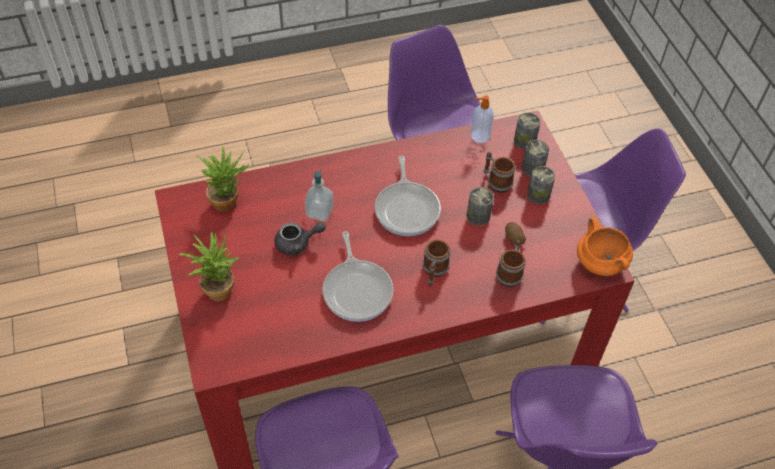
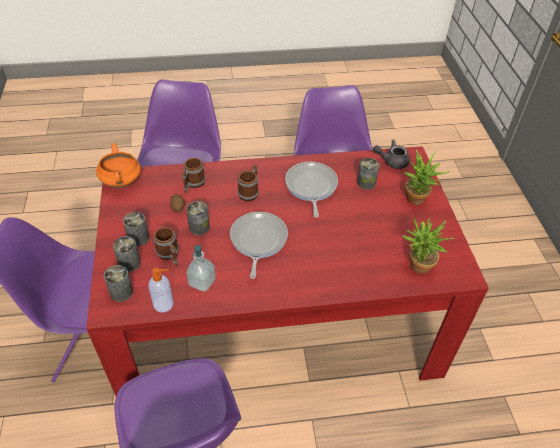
camera: 170 degrees left, 5 degrees down
(283, 307) = (366, 183): none -> can
(297, 243) = (355, 224): grey teapot -> grey teapot (391, 161)
(319, 212) = (335, 248): soap dispenser -> soap dispenser (202, 282)

